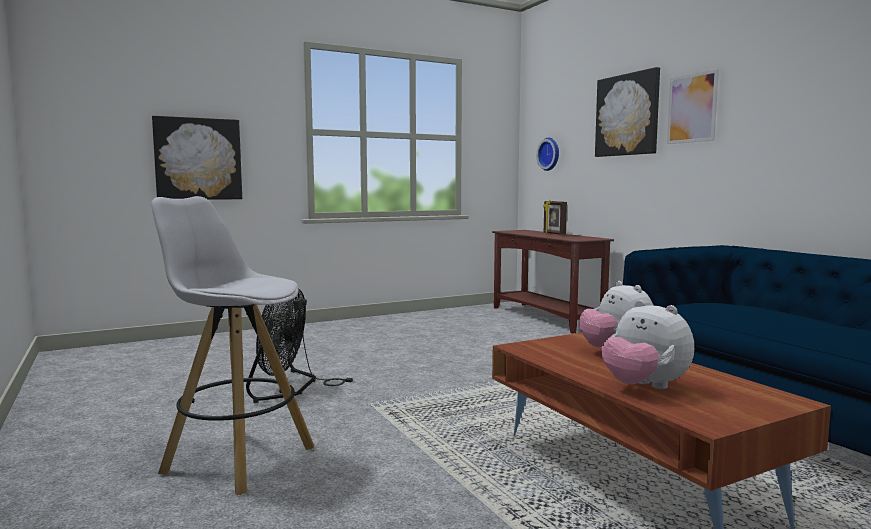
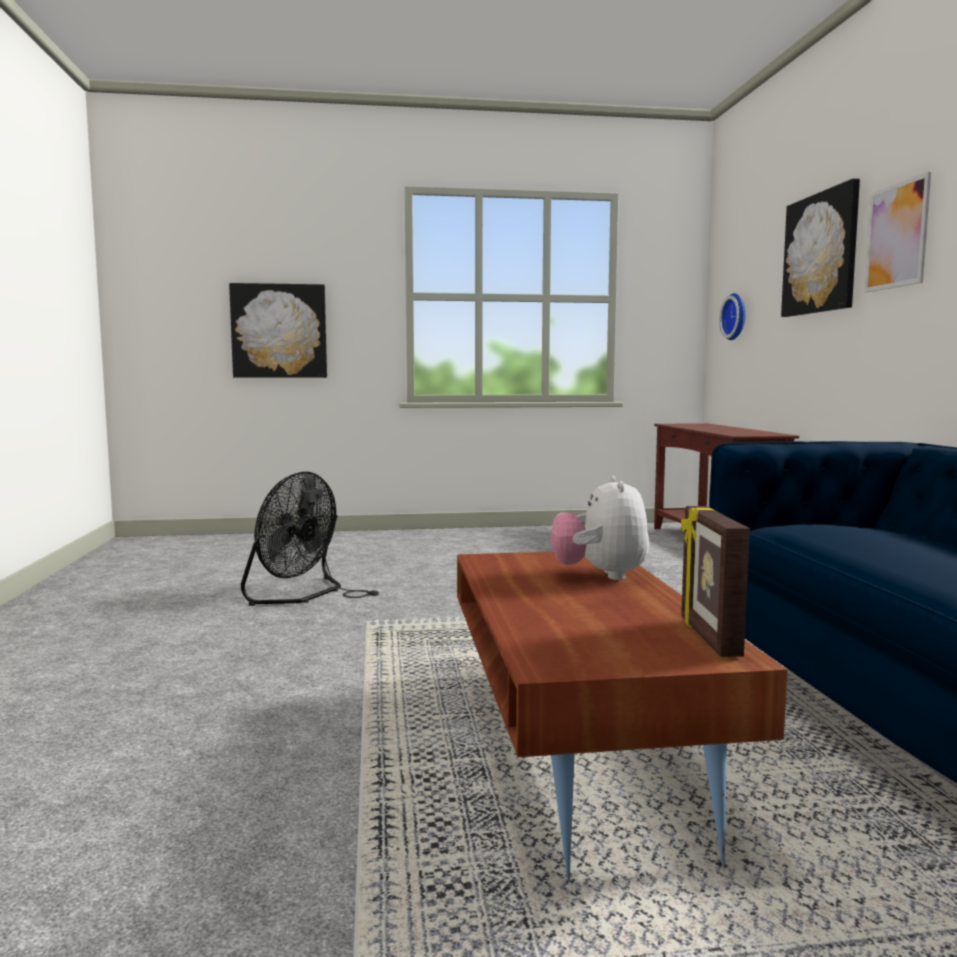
camera: 20 degrees right, 0 degrees up
(237, 459) = (168, 658): white stool -> none
(553, 234) = (729, 428): picture frame -> picture frame (708, 637)
(644, 387) = (552, 616): plush toy -> none

